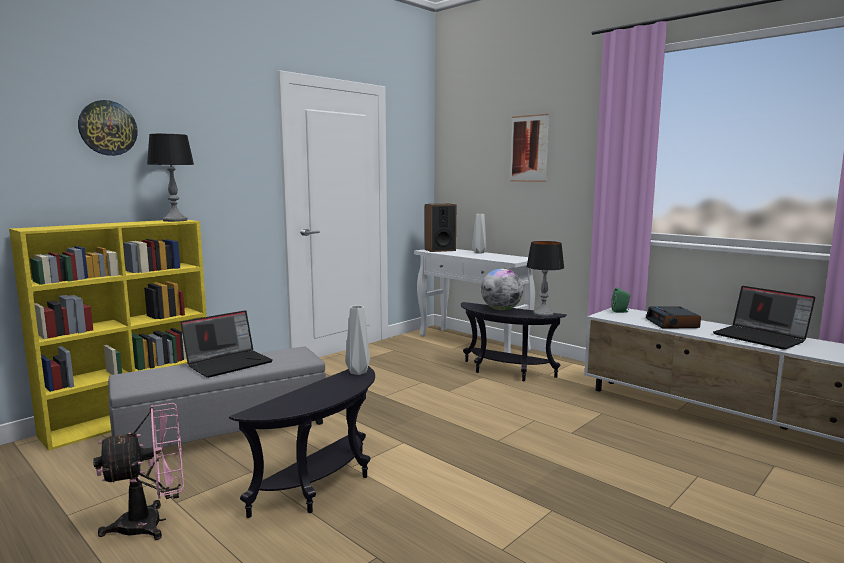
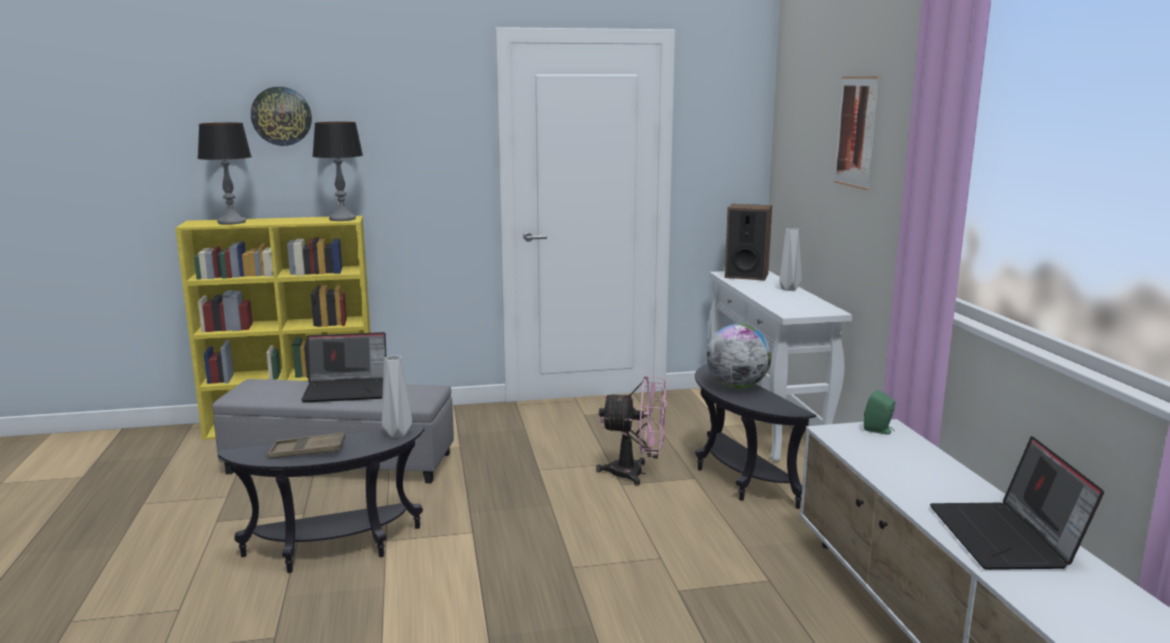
camera: 35 degrees right, 5 degrees up
(152, 523) = (179, 533): pink fan -> pink fan (635, 473)
(313, 397) = (307, 451): none -> brown tray
(543, 314) = (779, 407): table lamp -> table lamp (231, 222)
(672, 323) = (911, 472): alarm clock -> none

